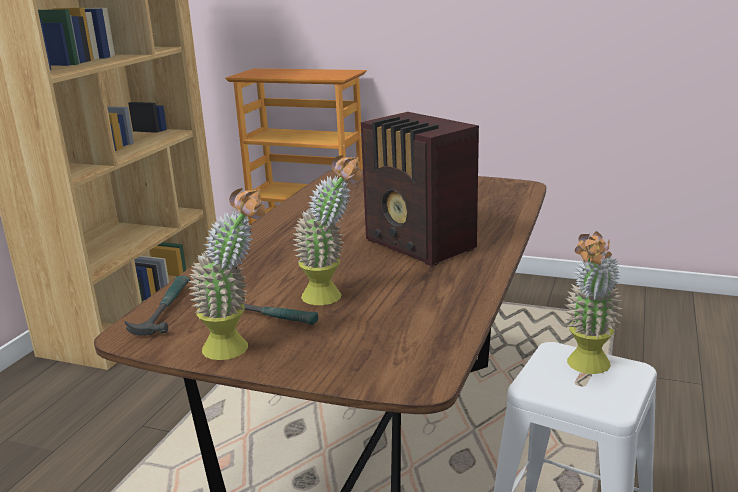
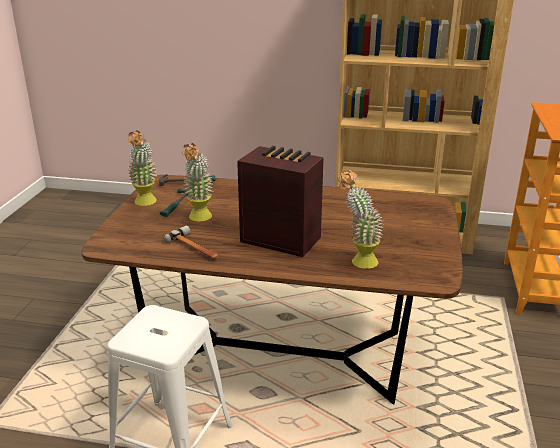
camera: 80 degrees right, 5 degrees up
(420, 246) = (279, 240): radio -> radio turned 75 degrees clockwise
(436, 298) = (195, 248): none -> hammer
(587, 369) = (168, 333): potted plant -> potted plant (357, 261)

